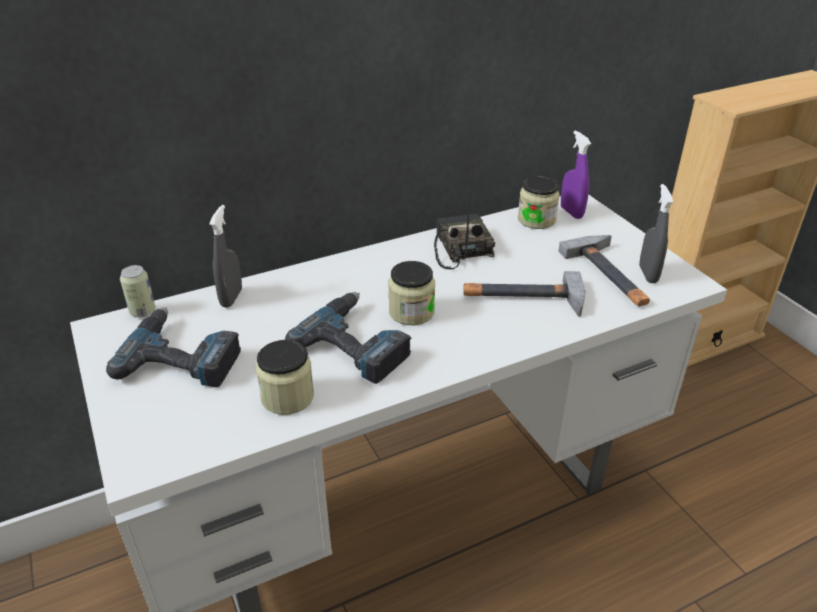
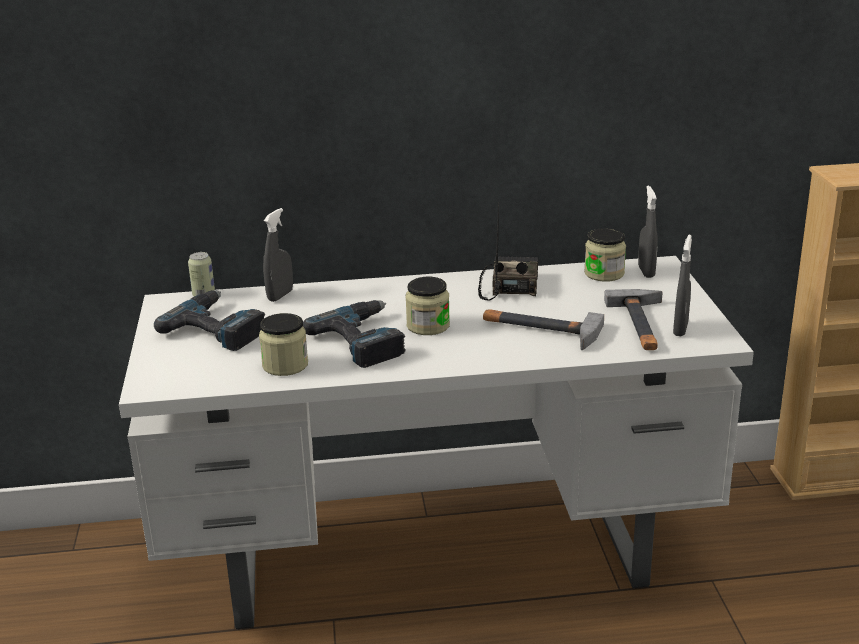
camera: 20 degrees right, 10 degrees down
(571, 212) = (646, 272): purple spray bottle -> grey spray bottle

